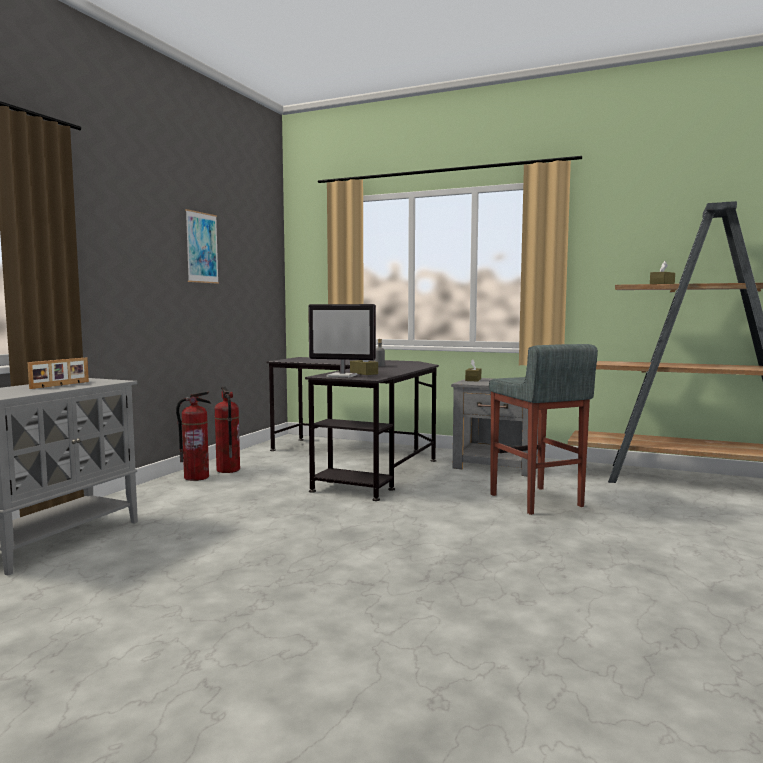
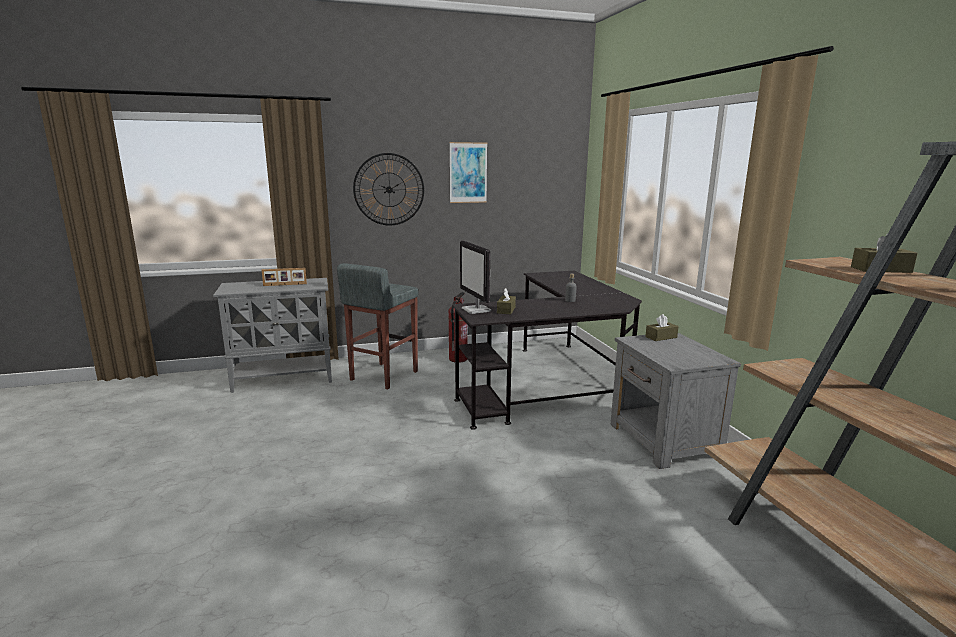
camera: 50 degrees right, 10 degrees up
(131, 260) = (389, 189): none -> wall clock
(196, 477) = (429, 359): fire extinguisher -> none
(535, 501) = (585, 496): grey stool -> grey stool (383, 376)

